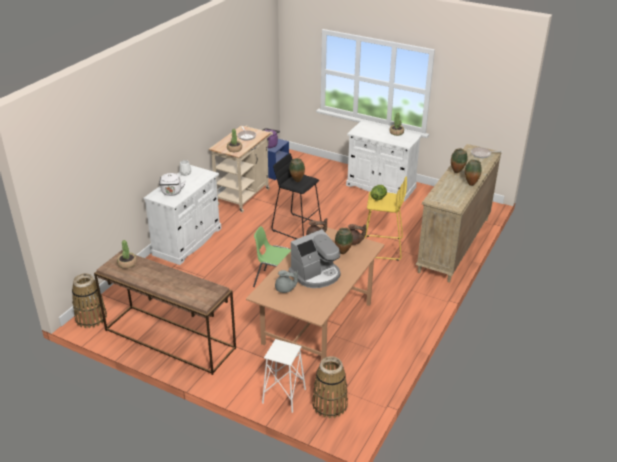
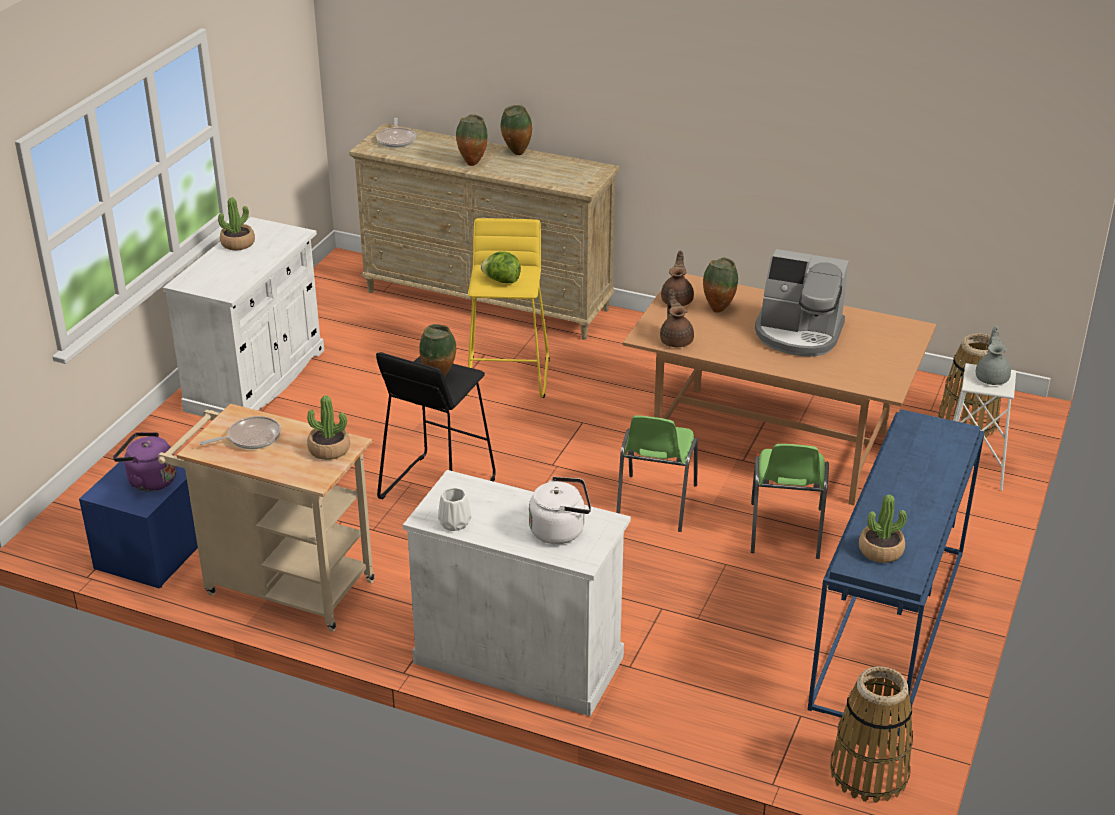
camera: 95 degrees left, 0 degrees up
(168, 339) = (890, 629): brown console table -> blue console table
(246, 318) = (785, 531): none -> green chair
(285, 289) = (856, 363): grey teapot -> grey teapot (992, 377)
(316, 275) = (798, 334): coffee machine -> coffee machine turned 150 degrees clockwise

